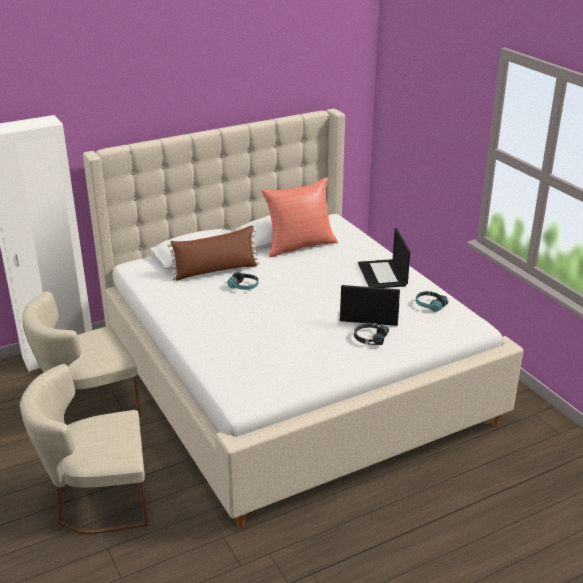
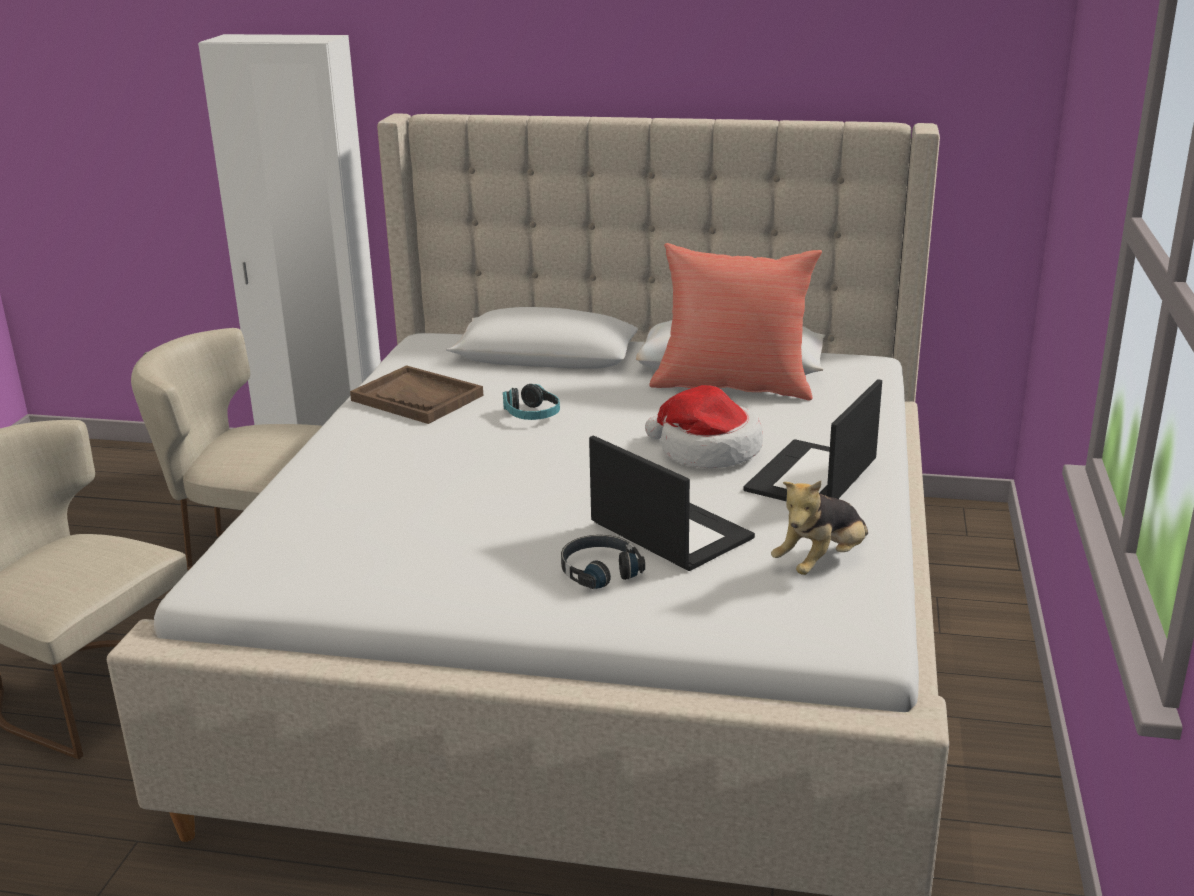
camera: 40 degrees right, 5 degrees down
(182, 296) = (417, 398): none -> brown tray
(216, 271) = (530, 380): brown pillow -> none
(333, 277) = (707, 450): none -> hat
(430, 305) = (821, 562): headphones -> plush toy

